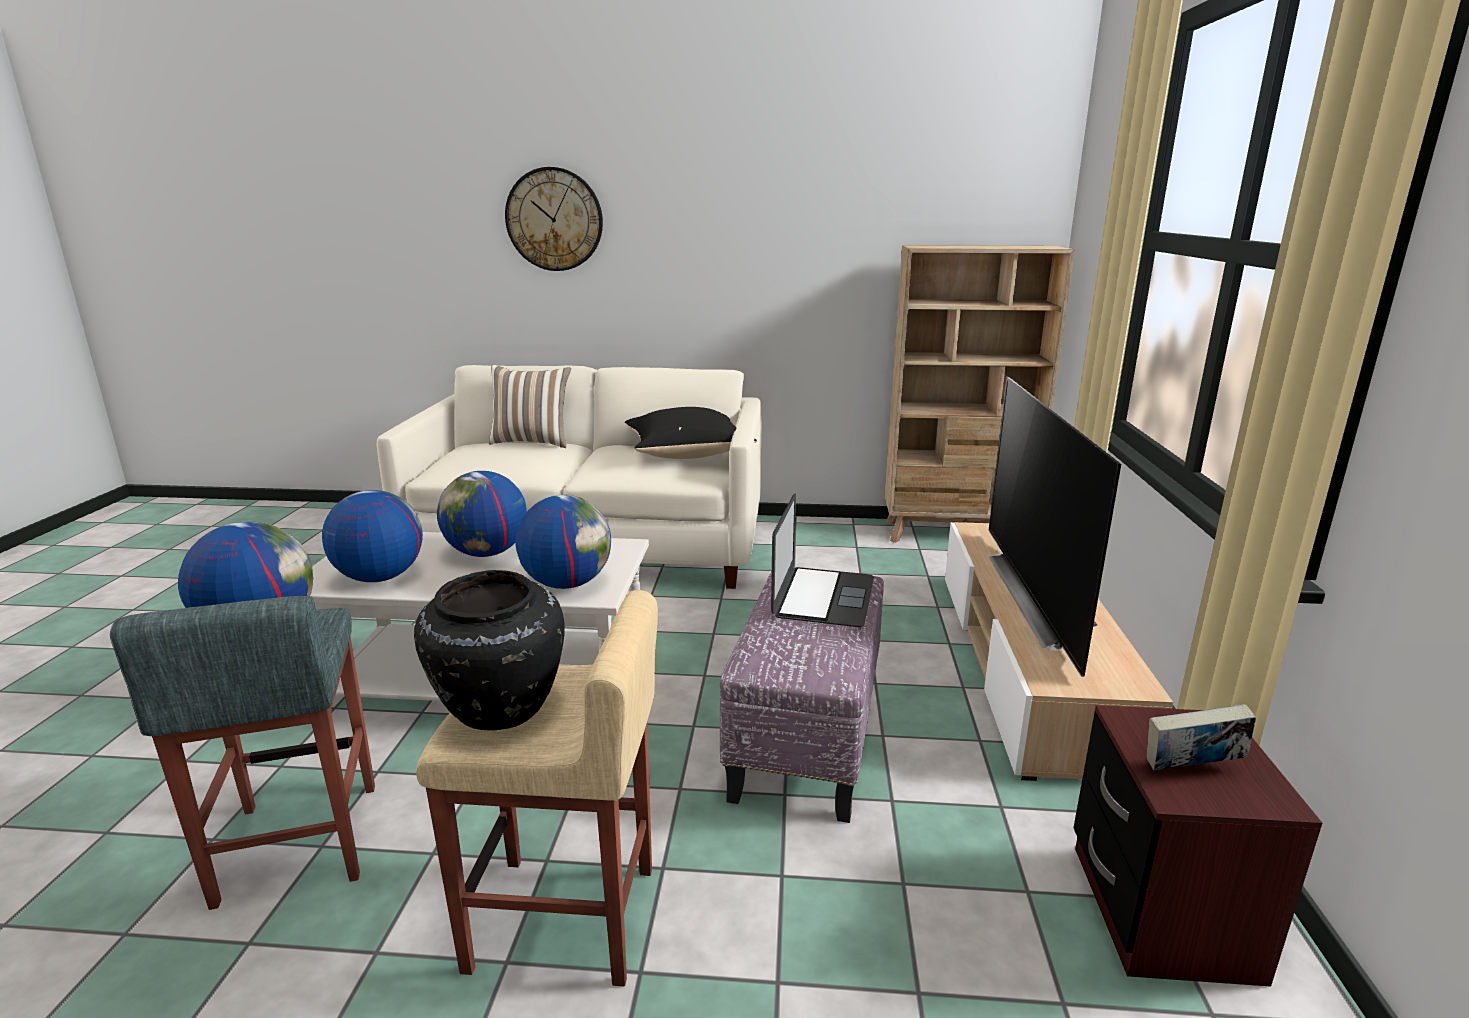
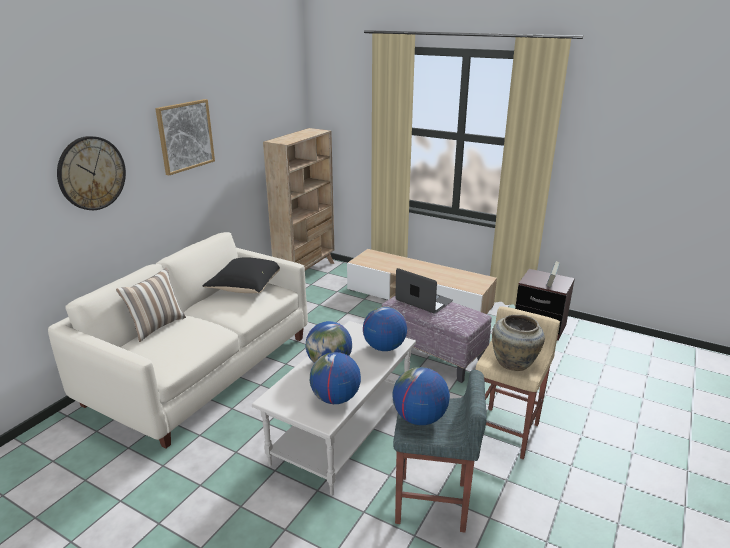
camera: 65 degrees left, 5 degrees up
(499, 710) = (514, 363): black vase -> beige vase
(725, 200) = (185, 136): none -> picture
(1040, 597) = (424, 271): television -> none

